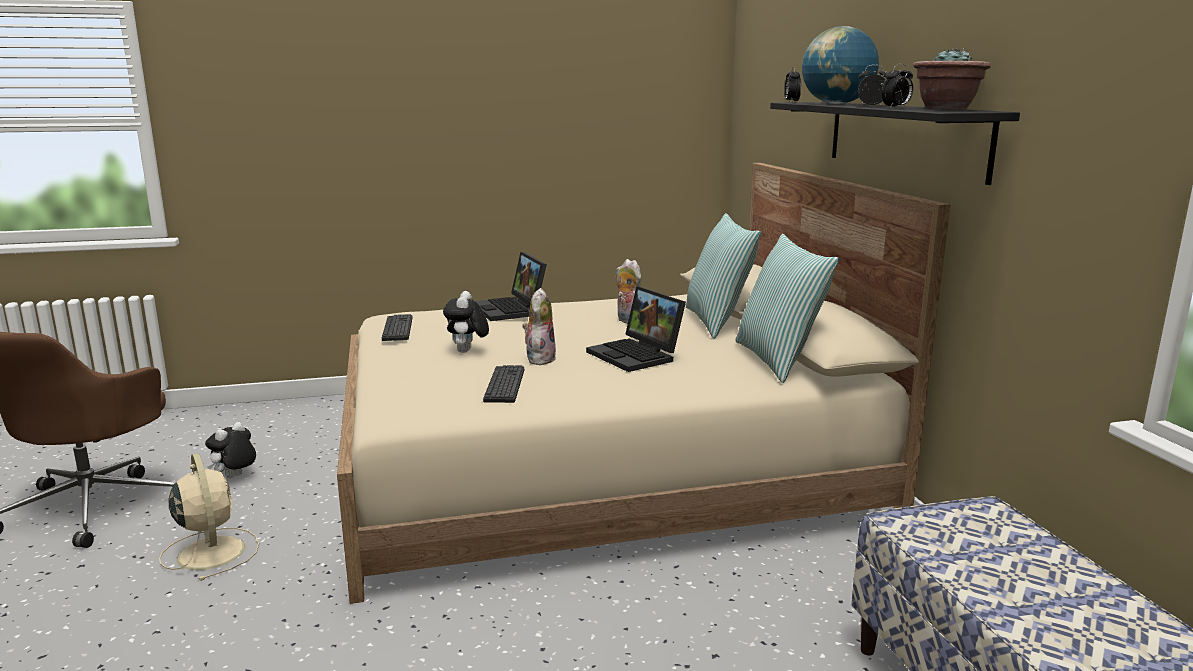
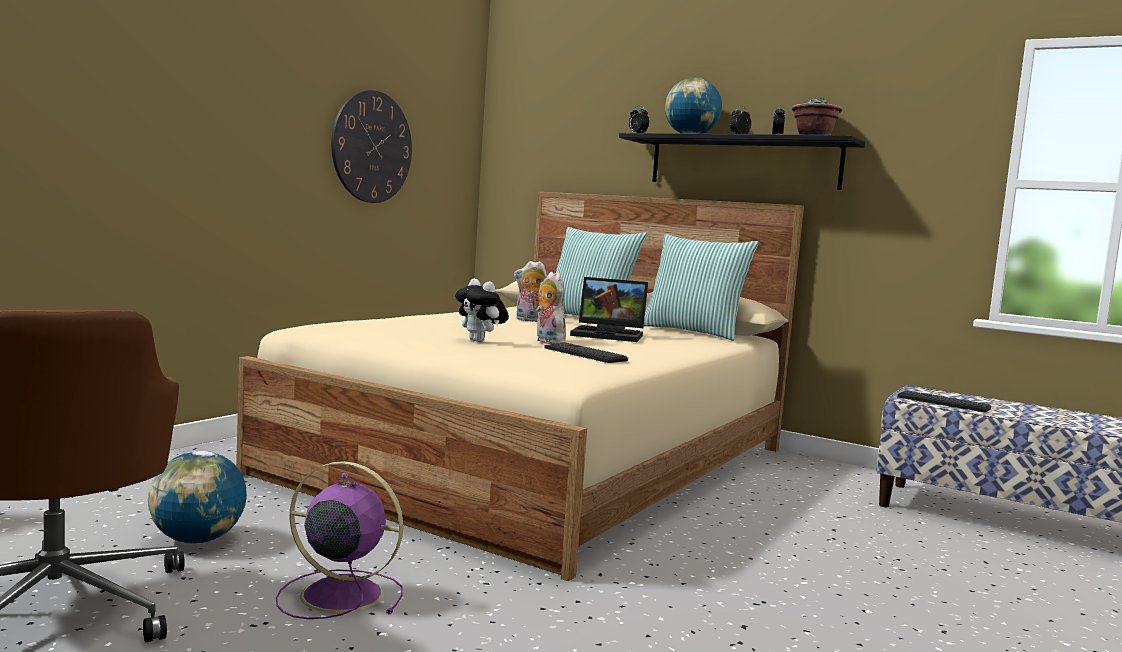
camera: 45 degrees left, 10 degrees down
(211, 551) = (338, 594): beige fan -> purple fan
(235, 477) = (197, 540): plush toy -> globe
(397, 328) = (369, 330): keyboard -> keyboard (943, 403)
(511, 310) = (428, 315): laptop -> none
(564, 129) = (372, 147): none -> wall clock

